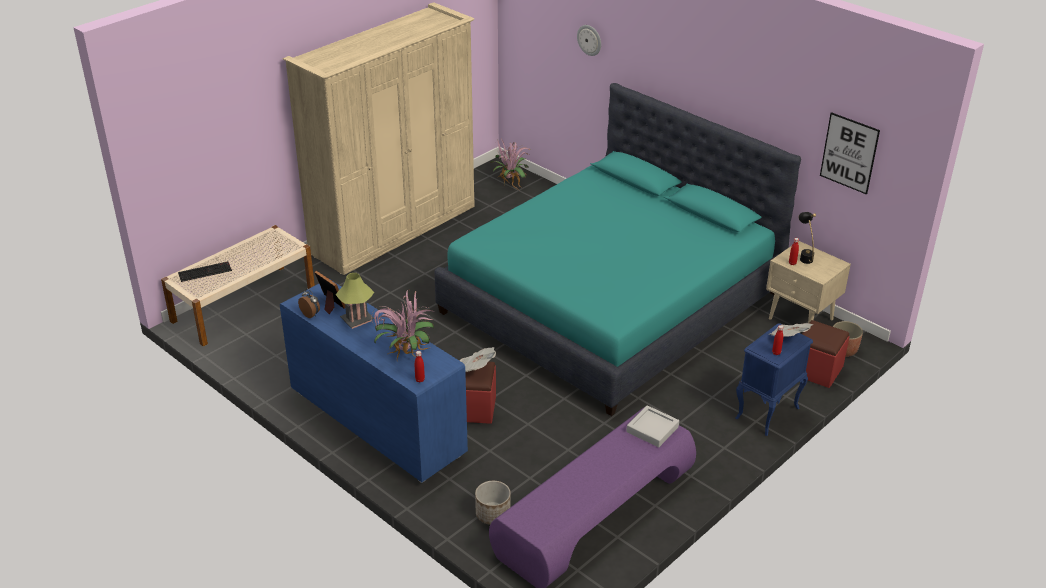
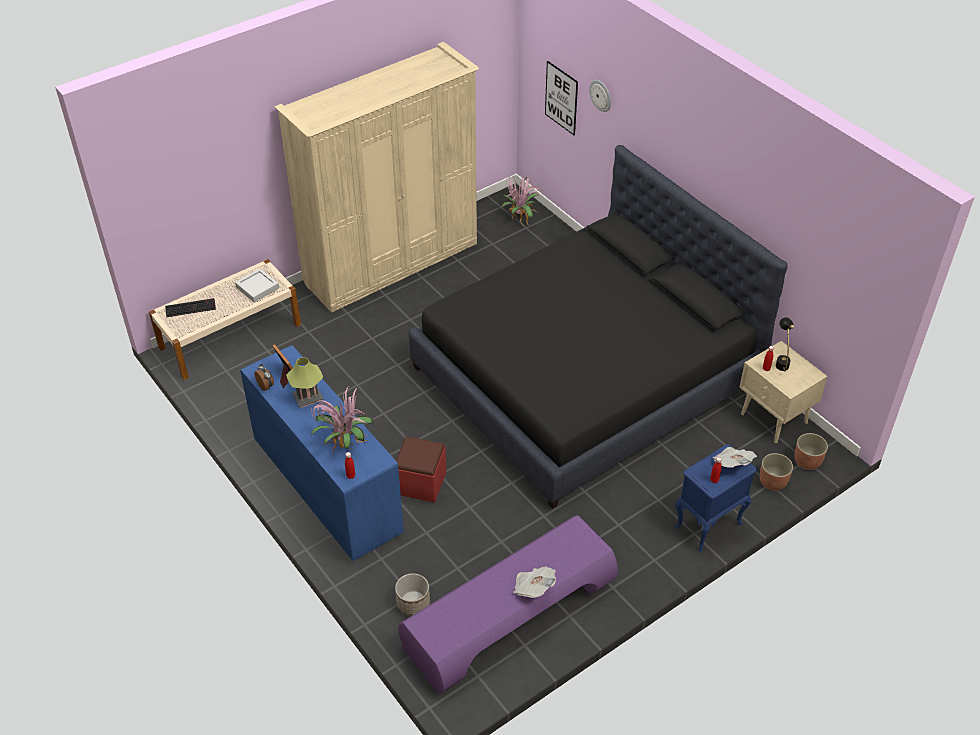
camera: 10 degrees right, 10 degrees up
(475, 368) = (423, 449): newspaper -> newspaper (533, 588)
(611, 302) = (585, 375): turquoise bed -> black bed
(652, 429) = (576, 543): grey tray -> grey tray (257, 288)
(816, 370) = (773, 482): red ottoman -> planter
(849, 153) = (834, 271): picture -> picture (561, 98)

